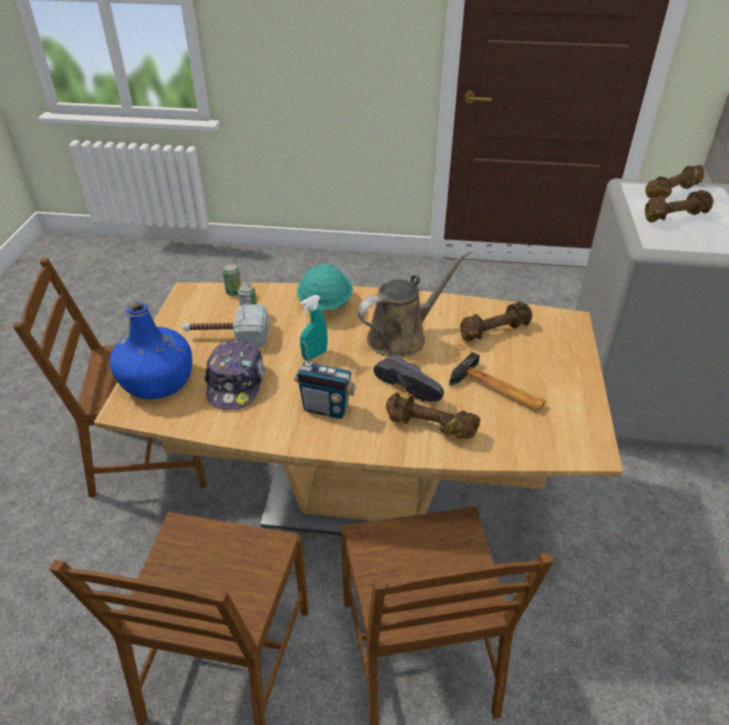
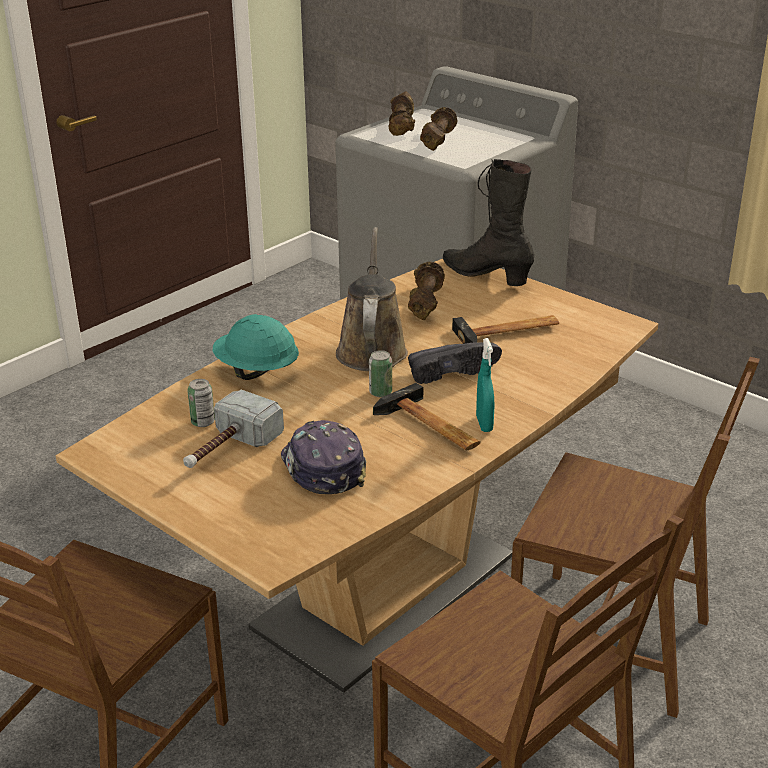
camera: 55 degrees left, 10 degrees down
(158, 381) = (249, 521): blue bottle -> none
(234, 292) = (145, 420): can -> can (380, 393)
(236, 383) = (322, 469): cap -> cap turned 150 degrees counterclockwise
(314, 355) = (336, 406): turquoise spray bottle -> turquoise spray bottle (484, 424)
(326, 409) = (430, 428): radio -> hammer
(429, 427) = (518, 383): brown dumbbell -> none
(572, 341) = (486, 276): none -> black boot

